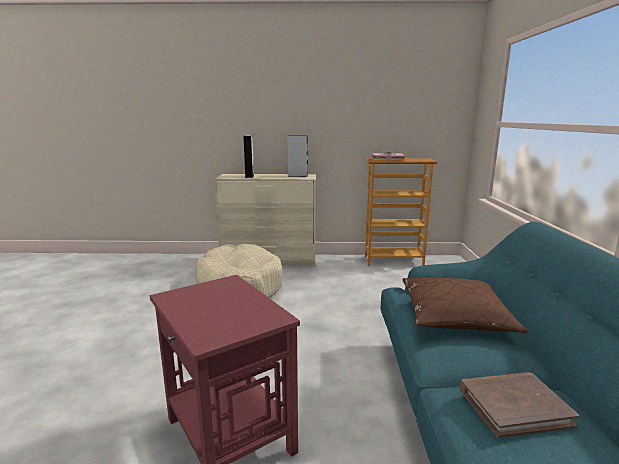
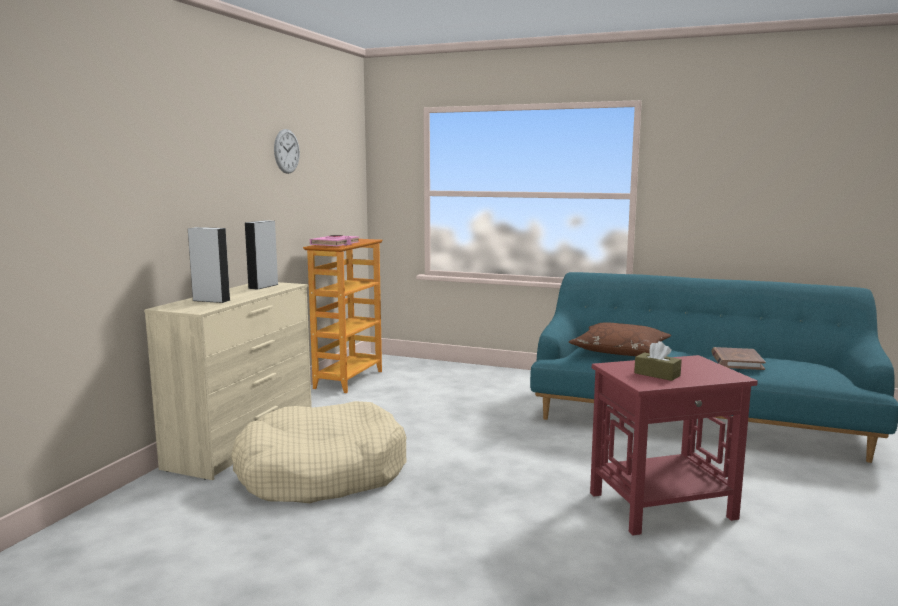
camera: 70 degrees left, 5 degrees down
(204, 300) = (657, 374): none -> brown tissue box
(359, 89) = (286, 151): none -> wall clock

